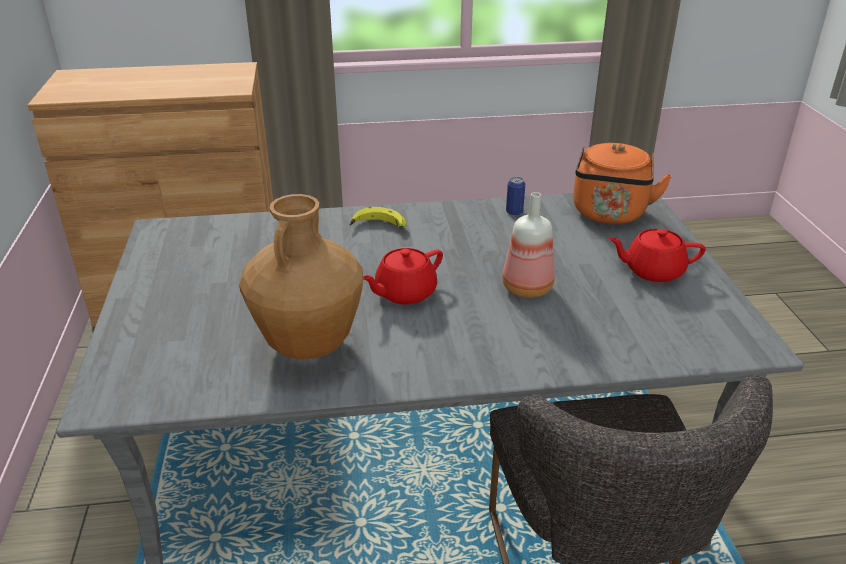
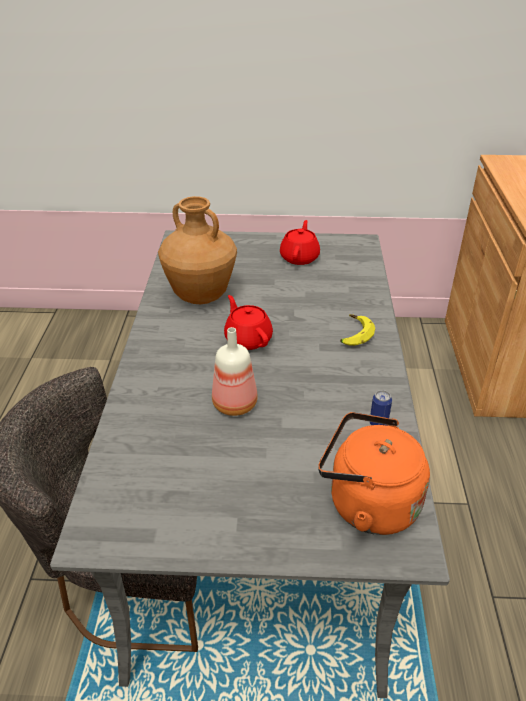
camera: 100 degrees right, 5 degrees up
(652, 271) = (238, 502): red teapot -> red teapot (300, 257)

